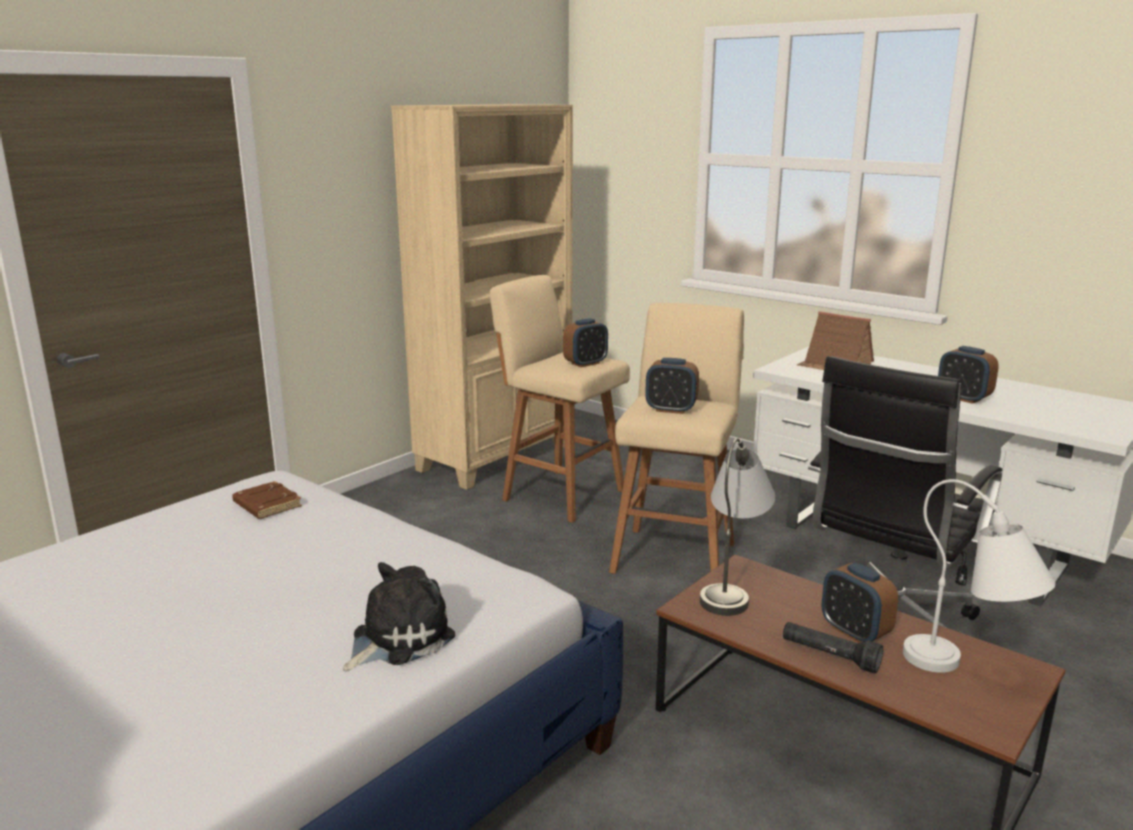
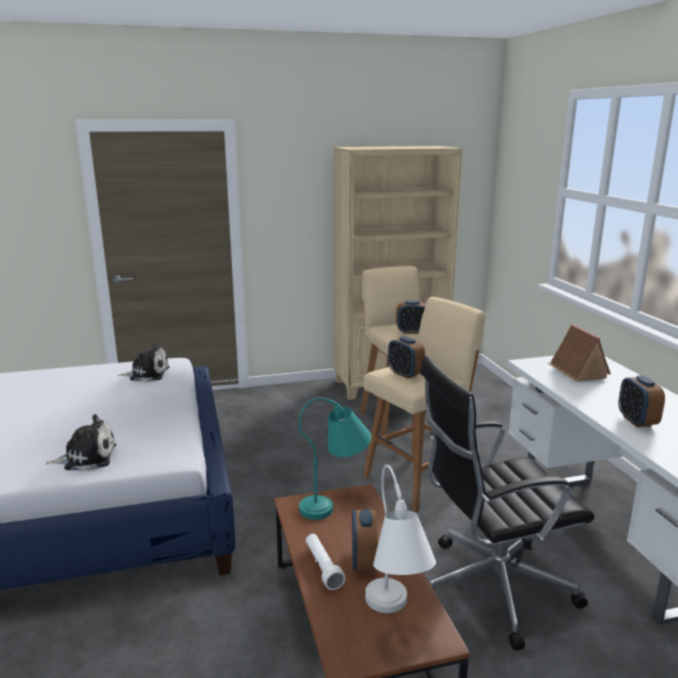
camera: 35 degrees right, 0 degrees up
(266, 505) = (147, 374): brown book -> plush toy
(733, 587) = (336, 502): grey table lamp -> turquoise table lamp
(829, 656) = (322, 567): black flashlight -> white flashlight

